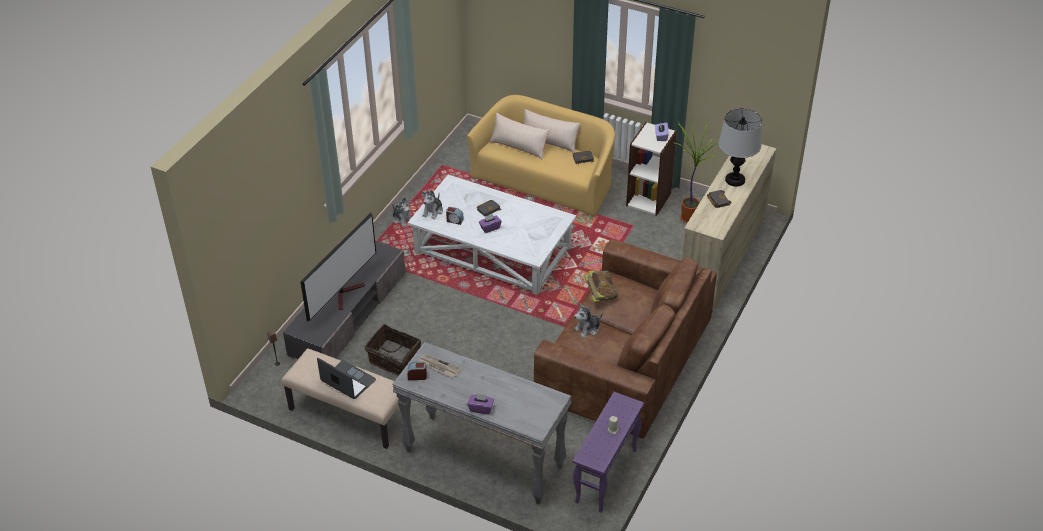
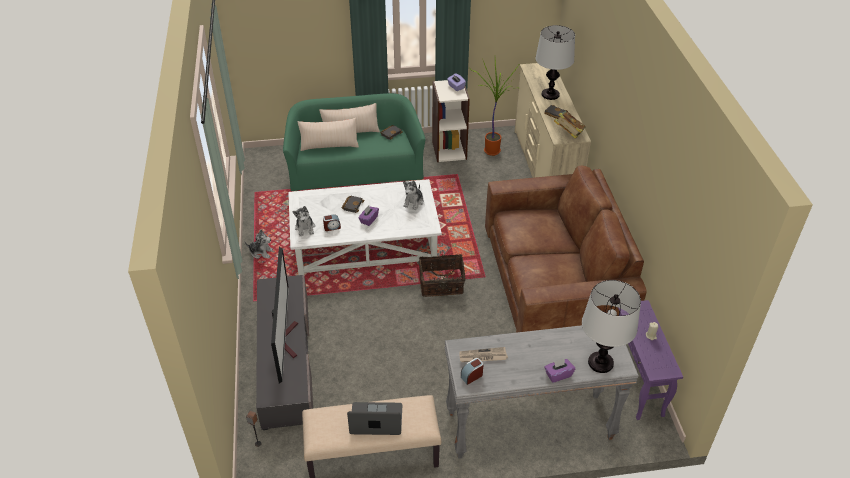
camera: 35 degrees left, 0 degrees up
(394, 361) = (369, 380): basket -> basket (441, 285)
(522, 417) = (600, 363): none -> table lamp
(545, 180) = (355, 169): yellow sofa -> green sofa
(587, 329) = (535, 264): plush toy -> plush toy (413, 202)
(600, 295) = (516, 232): book -> book (568, 134)

